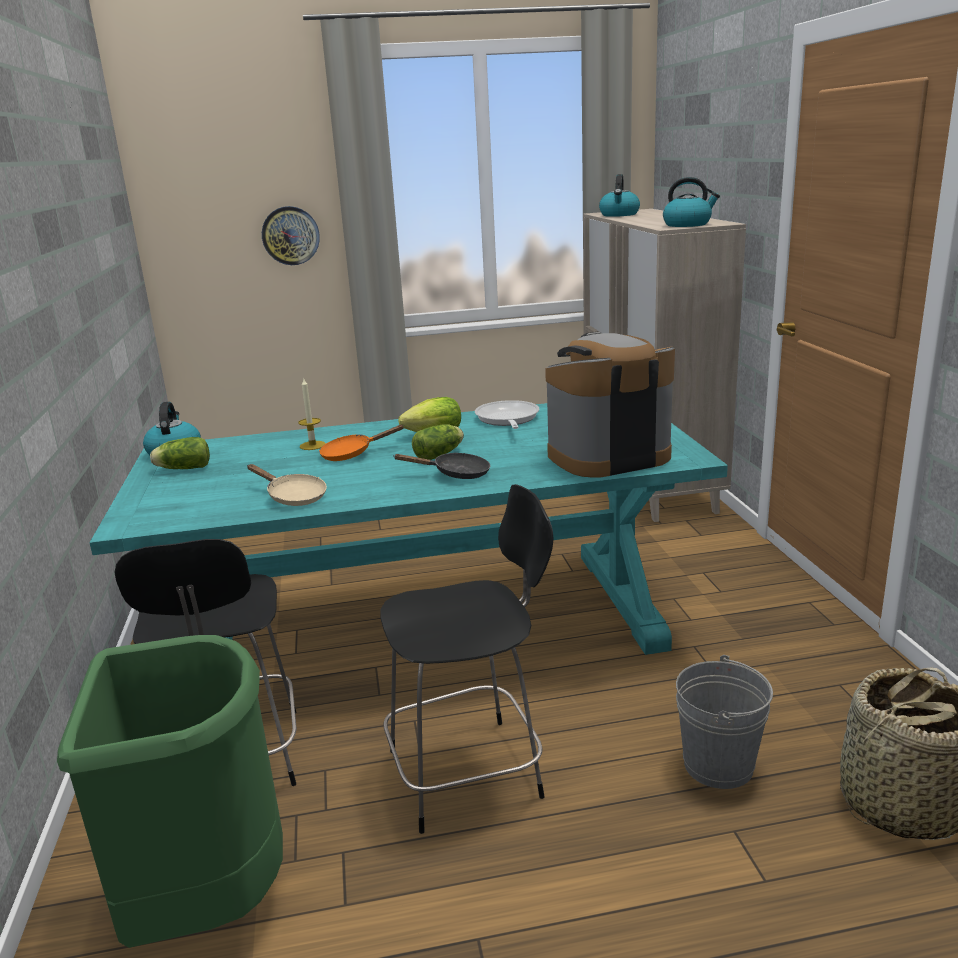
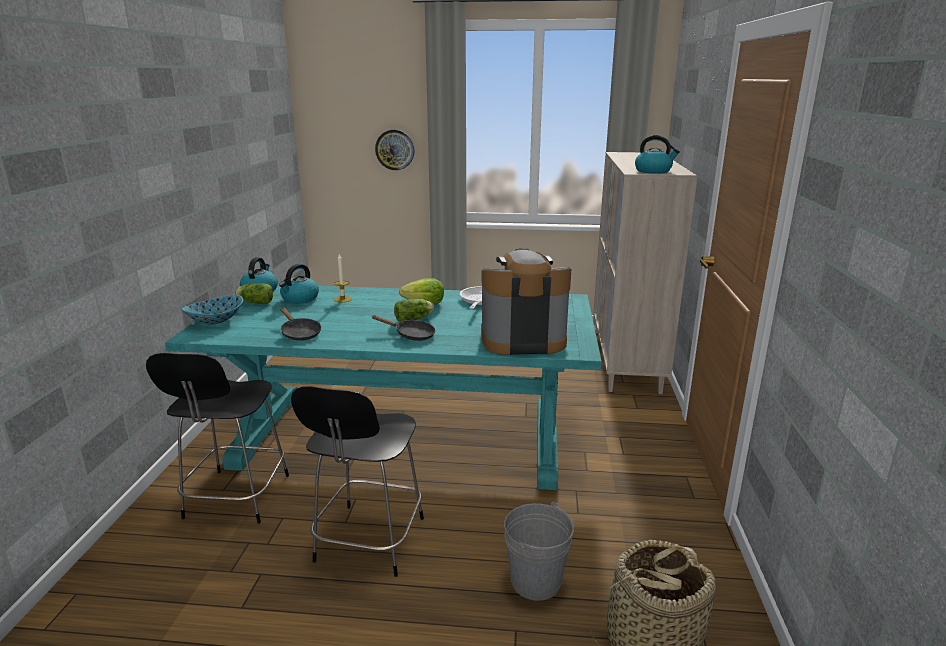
camera: 15 degrees right, 0 degrees up
(144, 501) = (215, 321): none -> bowl
(209, 904) = (168, 584): green trash can -> none
(293, 497) = (299, 333): beige frying pan -> black frying pan
(352, 454) = (360, 309): orange frying pan -> none
(470, 771) = (368, 542): black chair -> black chair turned 105 degrees clockwise
(619, 215) = (626, 156): kettle -> kettle (299, 299)

